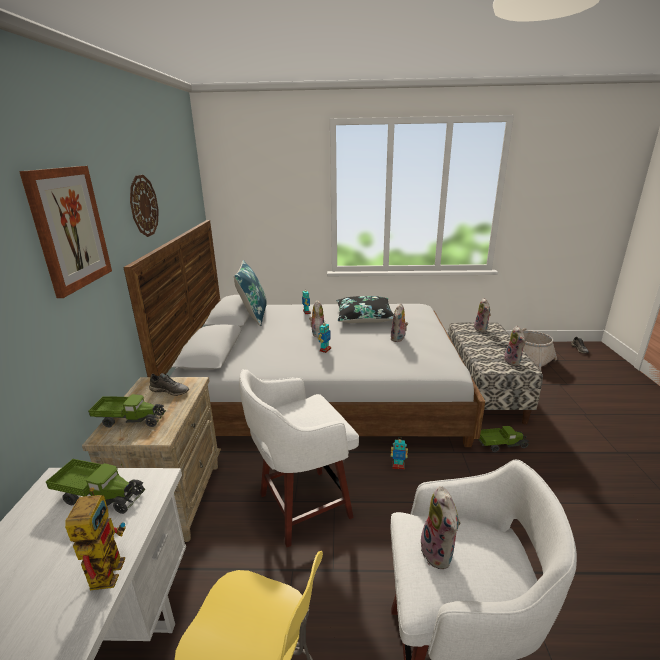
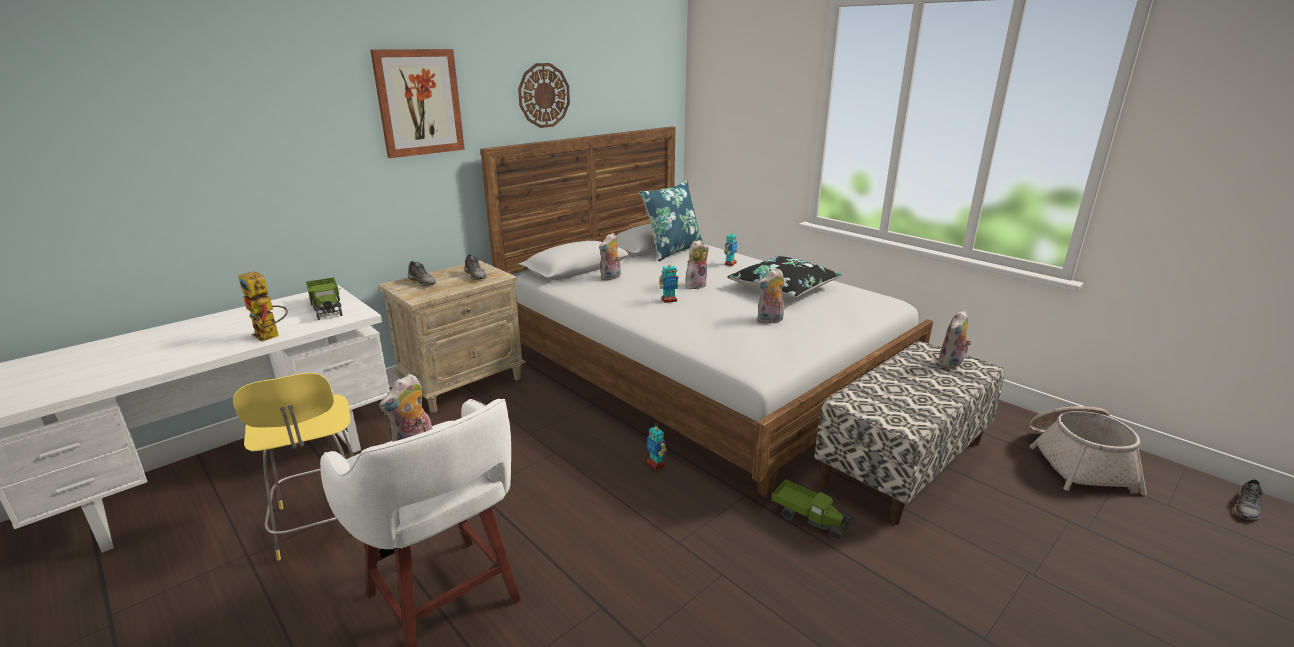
camera: 45 degrees right, 0 degrees up
(107, 566) = (271, 336): toy robot -> toy robot turned 90 degrees clockwise
(130, 419) = (423, 282): toy truck -> grey shoe
(301, 507) = (527, 440): white stool -> none
(513, 362) = (904, 413): plush toy -> plush toy (611, 278)

